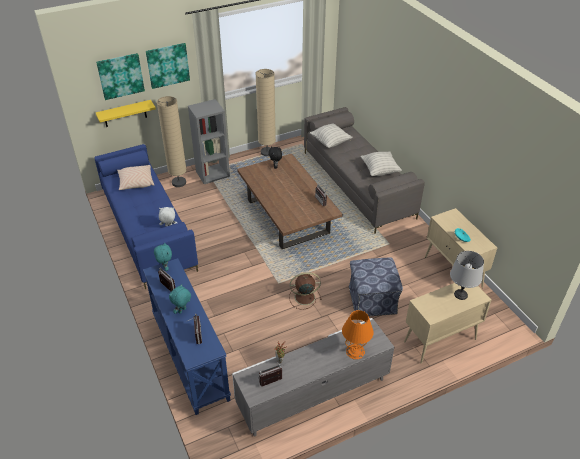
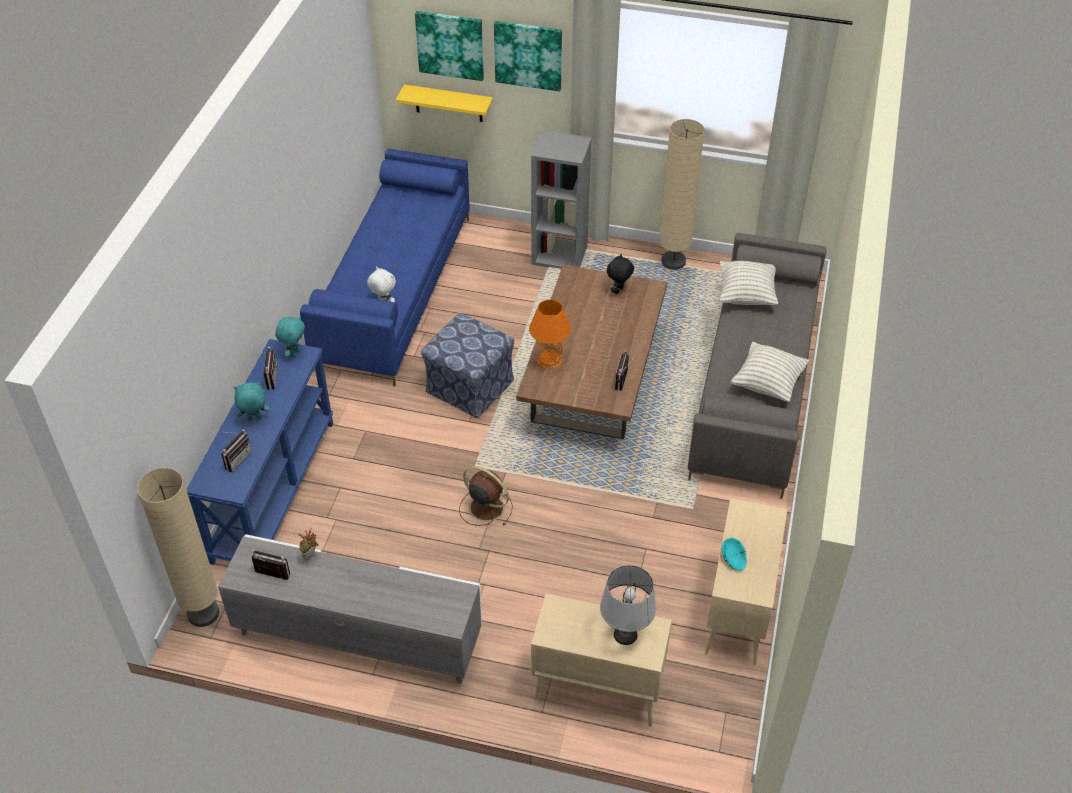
camera: 40 degrees right, 5 degrees up
(136, 182) = (412, 214): beige pillow -> none
(179, 183) = (501, 244): beige floor lamp -> beige floor lamp (203, 613)
(355, 351) = (407, 609): orange table lamp -> orange table lamp (549, 359)
(371, 300) = (569, 572): ottoman -> ottoman (469, 386)

